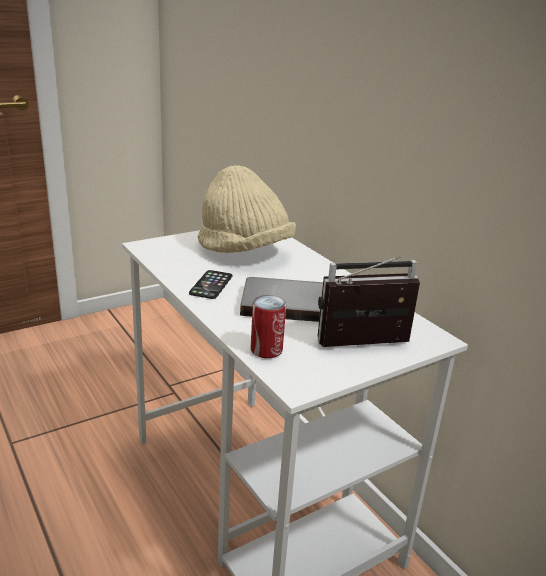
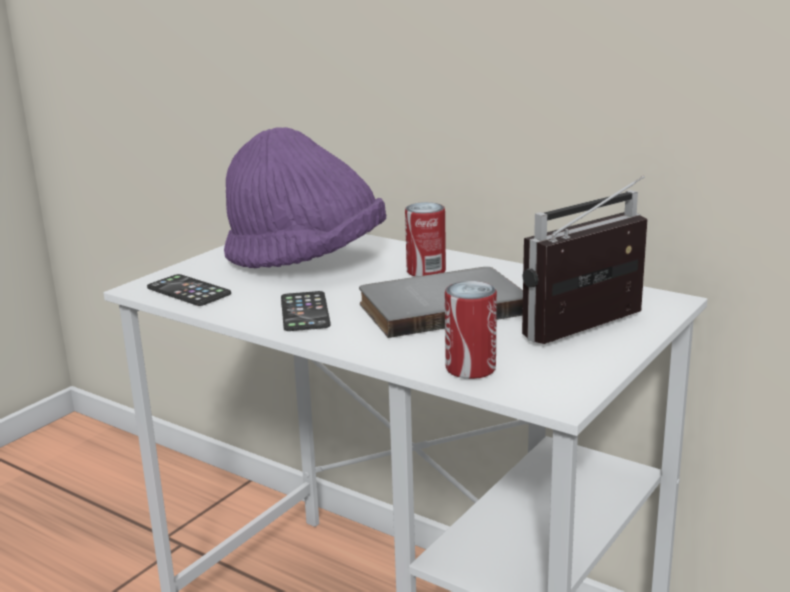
camera: 20 degrees left, 5 degrees down
(163, 254) = (188, 291): none -> phone
(244, 251) = (306, 262): beige hat -> purple hat
(306, 276) = (426, 271): none -> can

